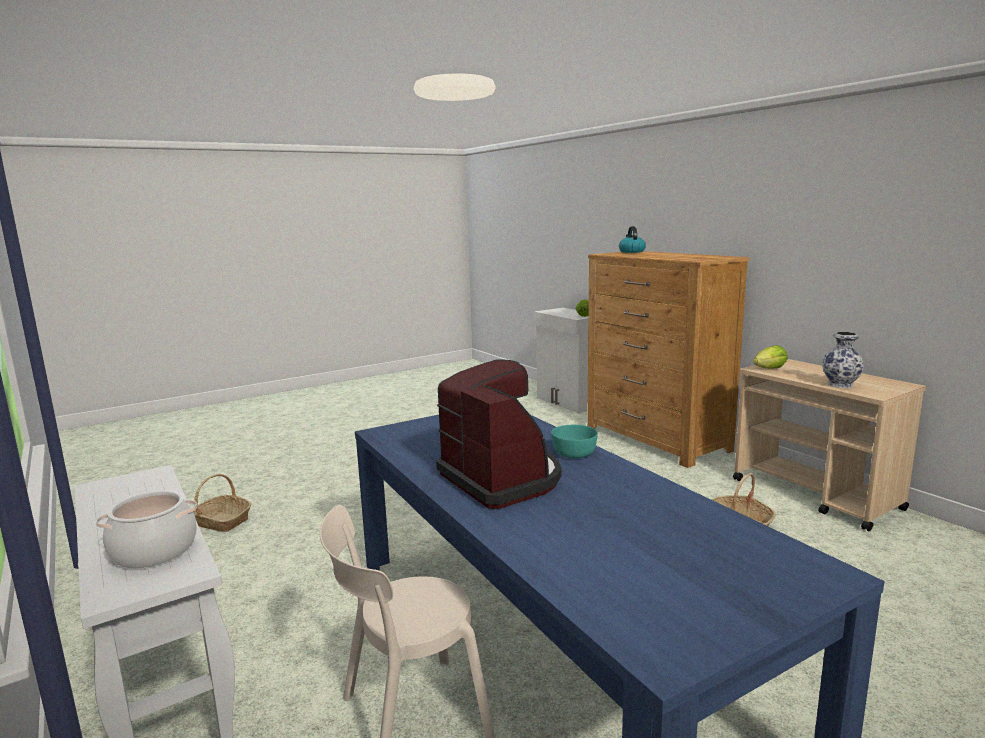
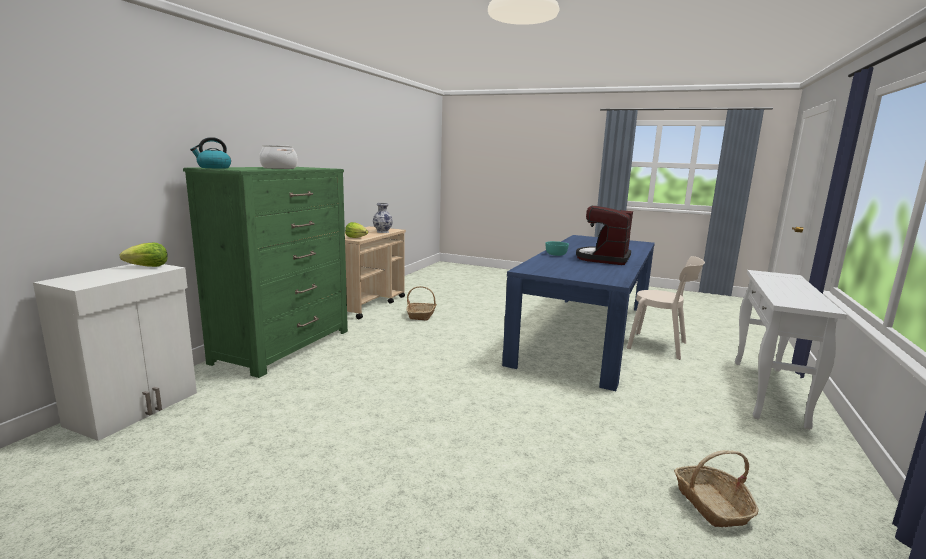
camera: 125 degrees left, 0 degrees up
(153, 551) = (776, 279): cooking pot -> cooking pot (279, 168)
(656, 439) = (284, 346): brown dresser -> green dresser

